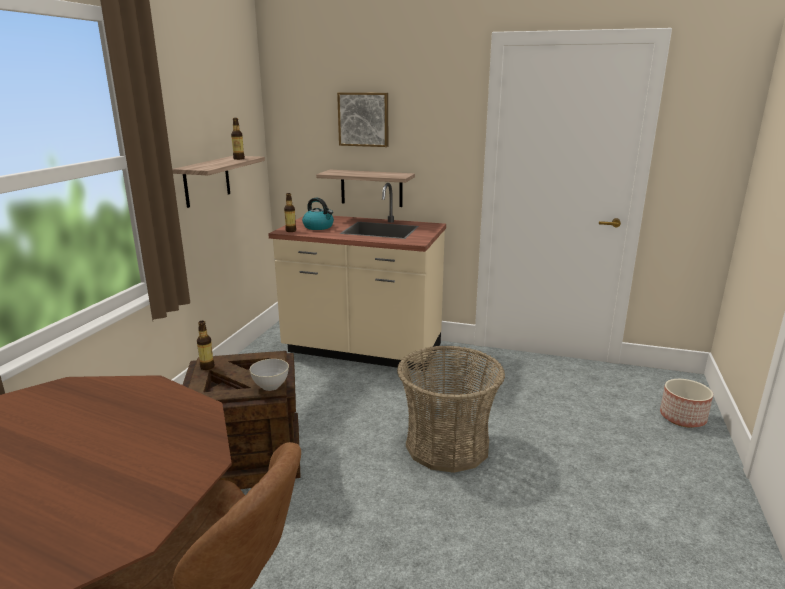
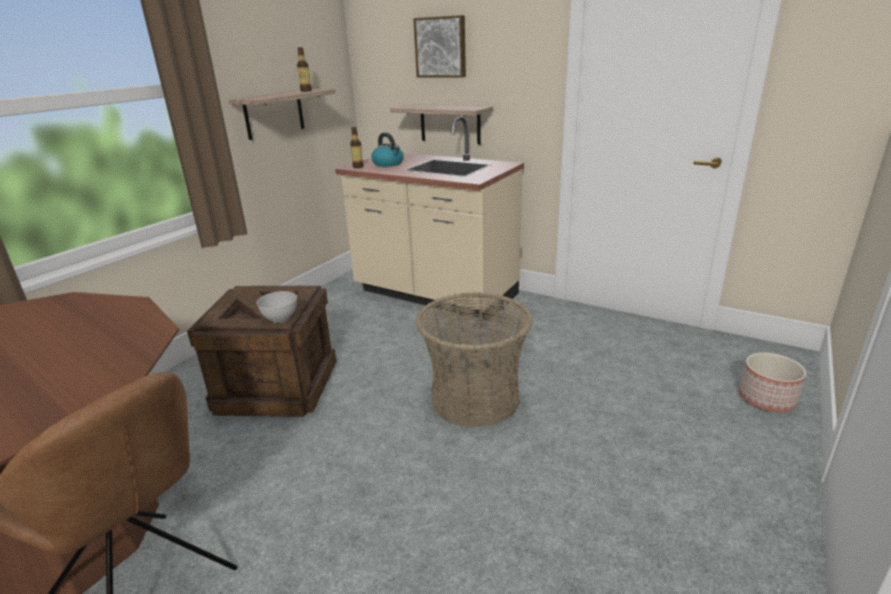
camera: 15 degrees right, 5 degrees up
(207, 367) = (236, 295): bottle -> none

